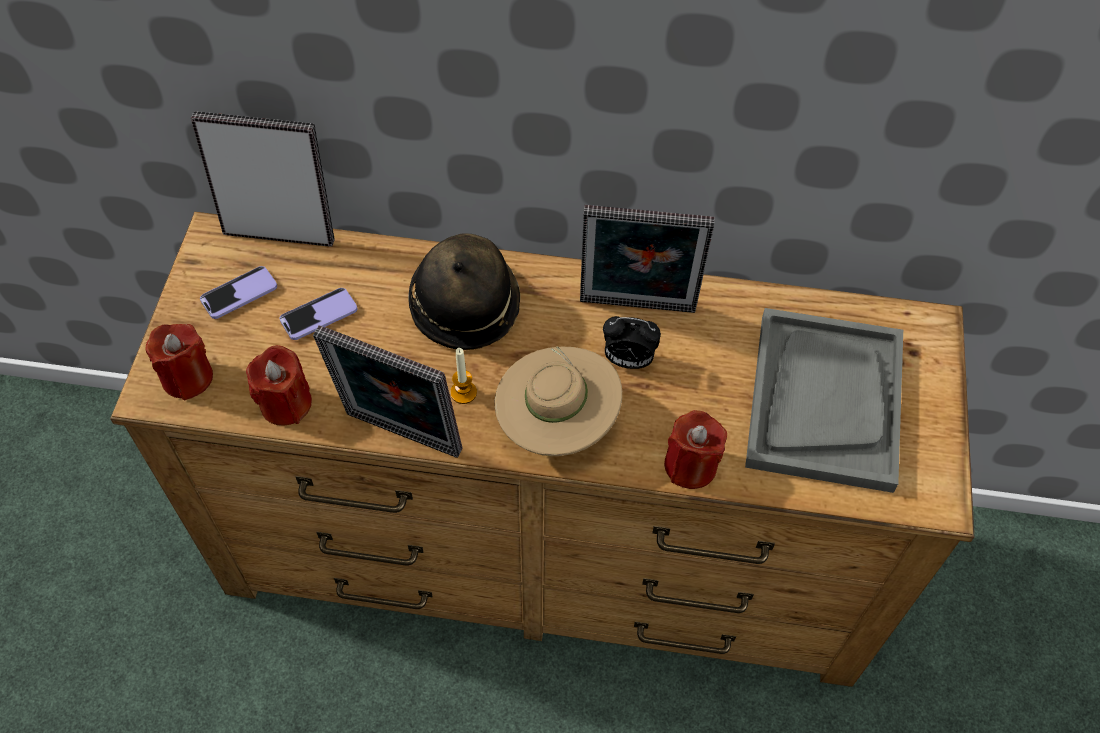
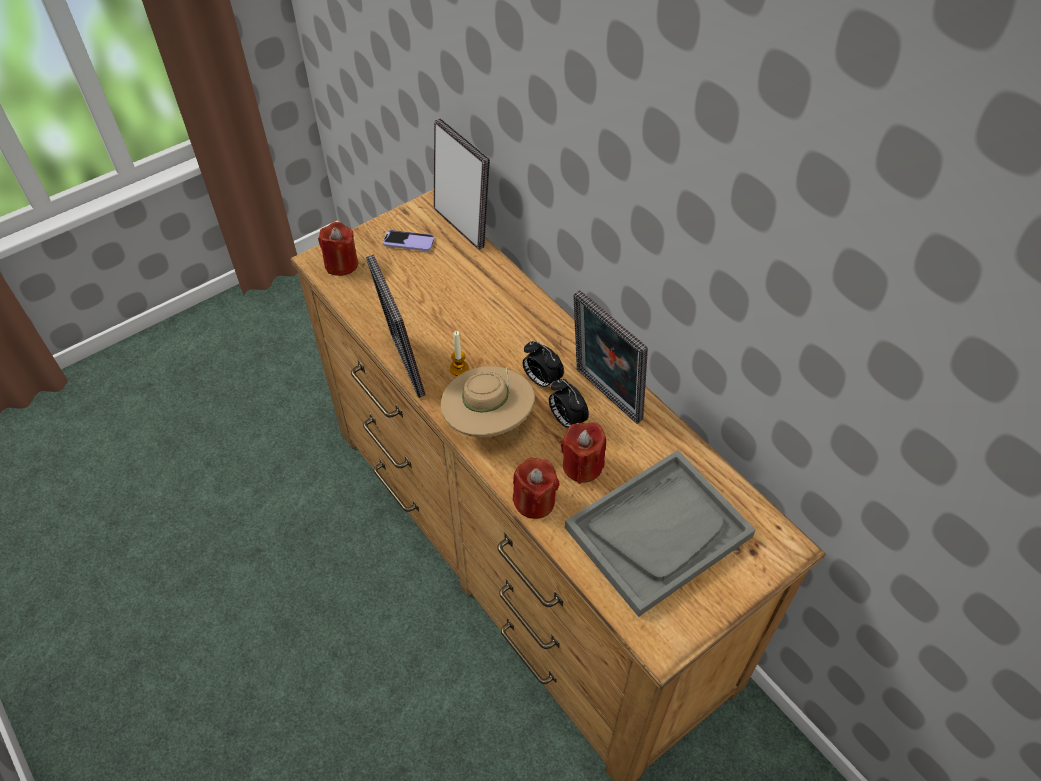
camera: 45 degrees right, 5 degrees down
(286, 403) = (370, 309): red candle -> red candle (582, 466)
(319, 315) = (433, 278): phone -> none
(464, 305) = (511, 326): hat -> none
(559, 339) = (541, 380): none -> alarm clock

